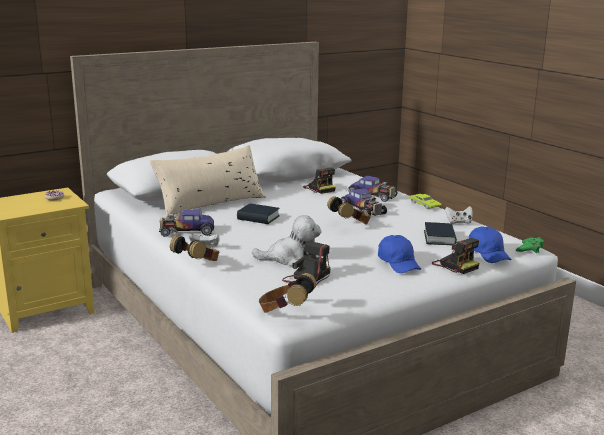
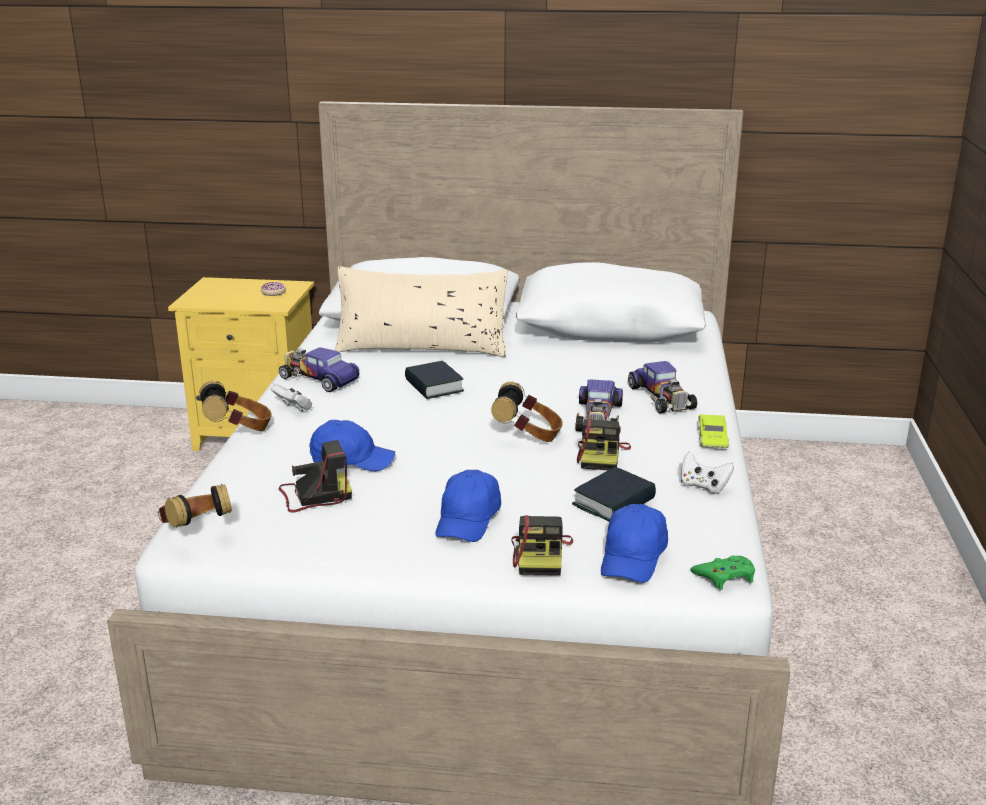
camera: 40 degrees right, 5 degrees up
(291, 259) = (351, 460): plush toy -> blue cap
(319, 188) = (606, 364): camera -> camera (601, 456)

